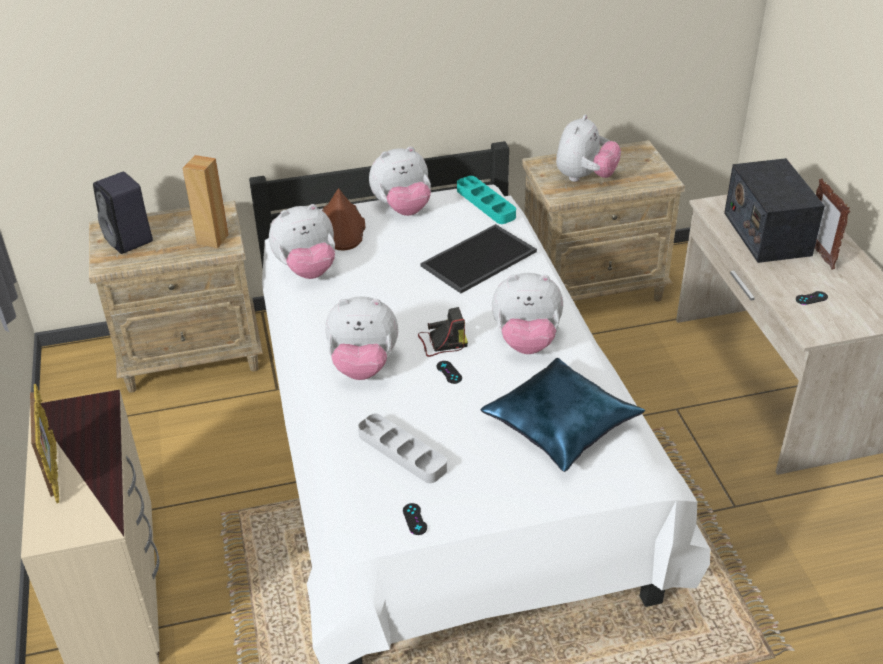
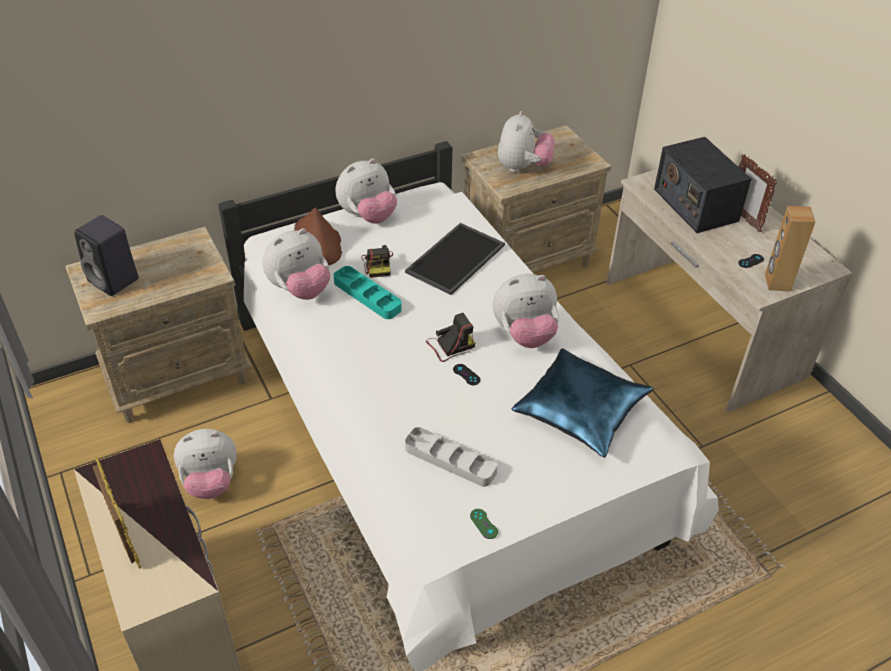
camera: 15 degrees left, 5 degrees up
(212, 239) = (197, 269): brown speaker -> brown speaker (777, 282)
(363, 366) = (386, 380): plush toy -> plush toy (211, 482)
(395, 255) = (378, 264): none -> camera
(415, 519) = (484, 524): black game controller -> green game controller
(485, 203) = (443, 203): turquoise tray -> turquoise tray (367, 296)

